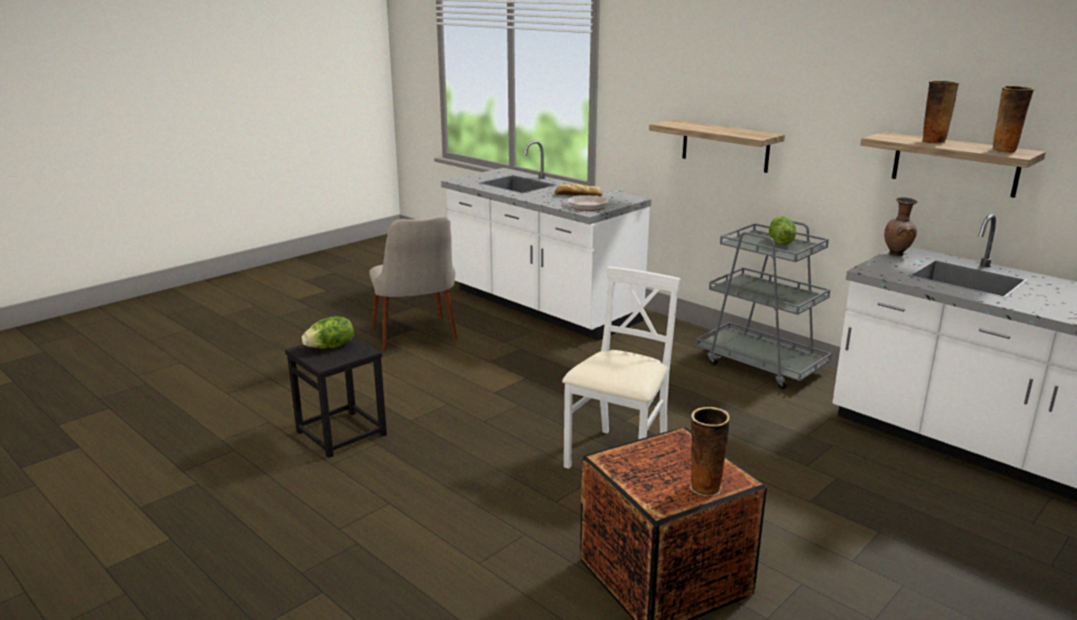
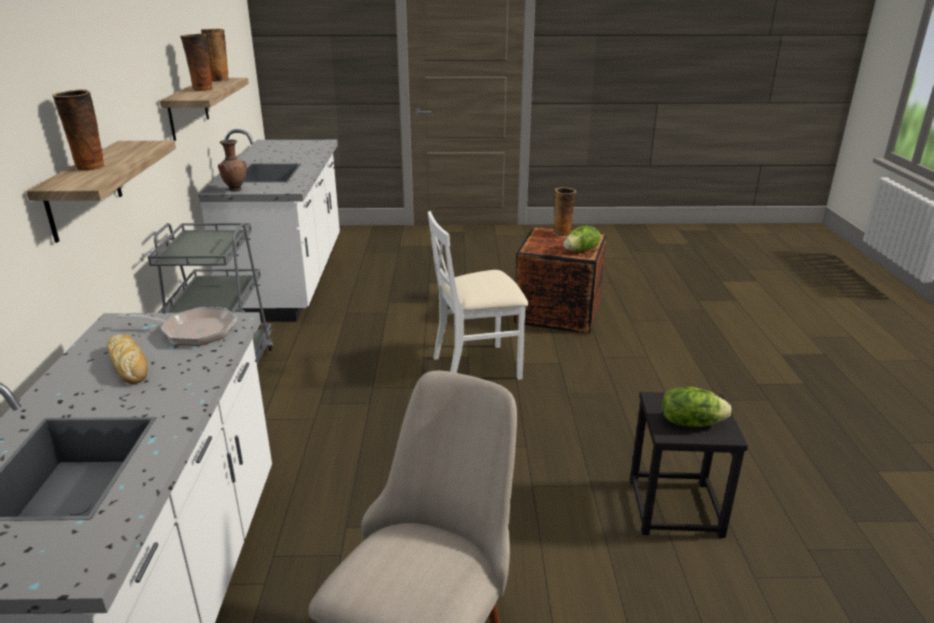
camera: 135 degrees left, 5 degrees up
(705, 126) = (89, 168): none -> vase
(779, 242) = (193, 245): lettuce -> lettuce (581, 251)

